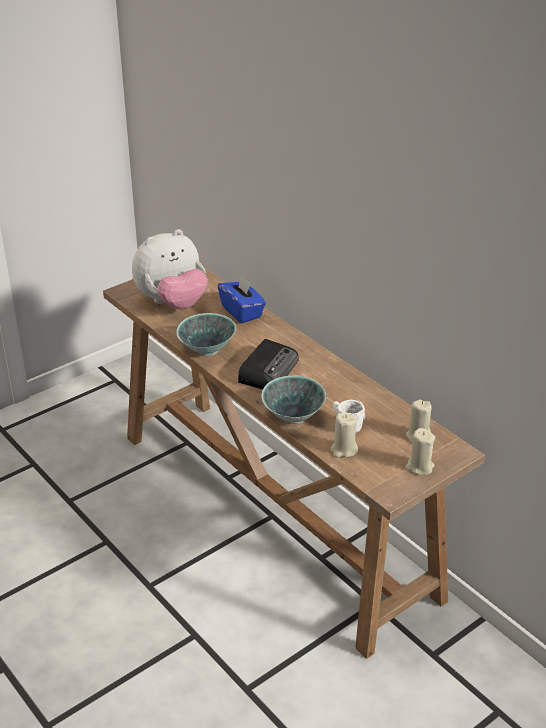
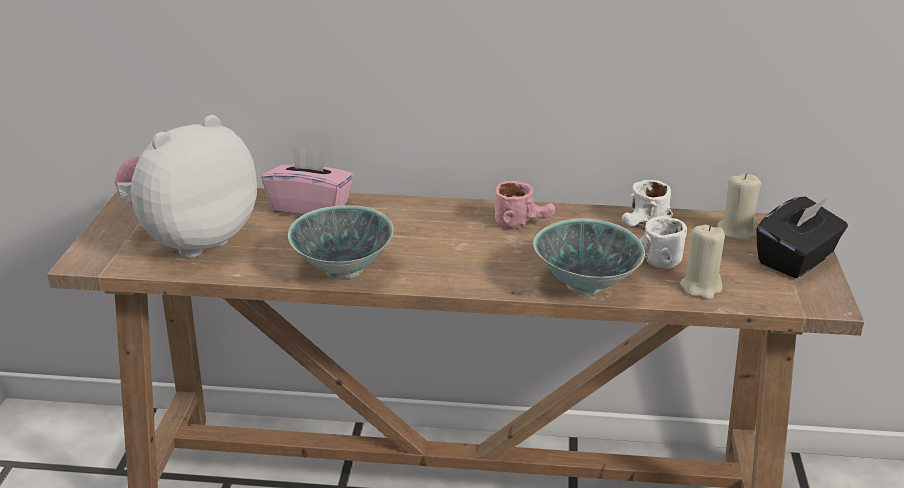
camera: 45 degrees left, 5 degrees down
(172, 303) = (193, 240): plush toy -> plush toy turned 150 degrees counterclockwise
(242, 312) = (311, 208): blue tissue box -> pink tissue box
(268, 369) = (461, 252): radio -> none
(322, 371) = (523, 222): none -> pink mug
(376, 406) = (643, 226): none -> white mug
(419, 467) = (796, 259): beige candle -> black tissue box

